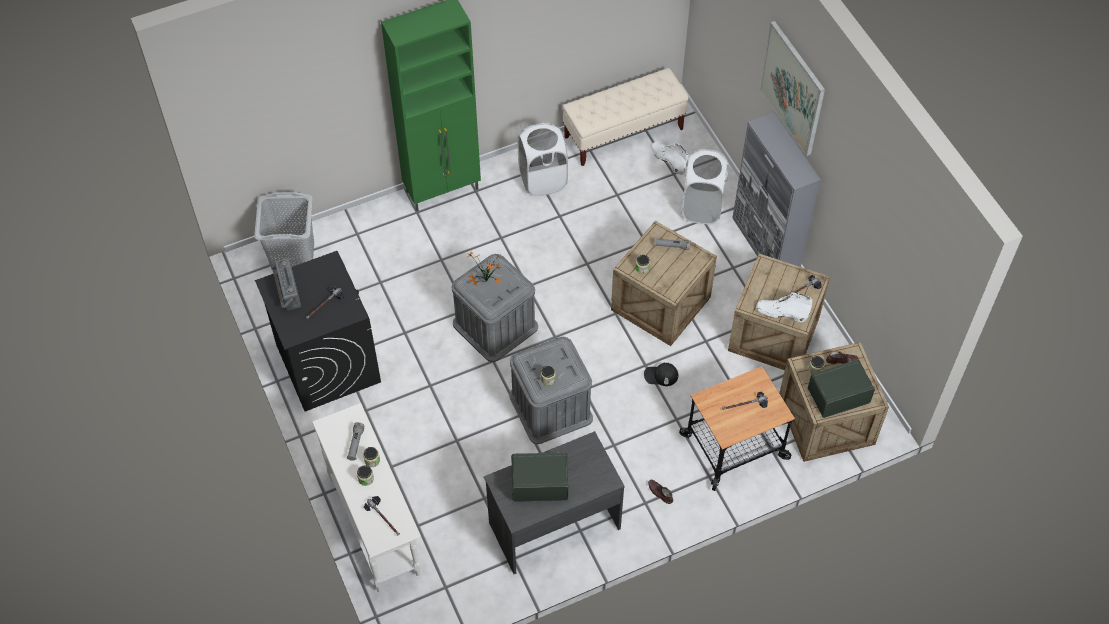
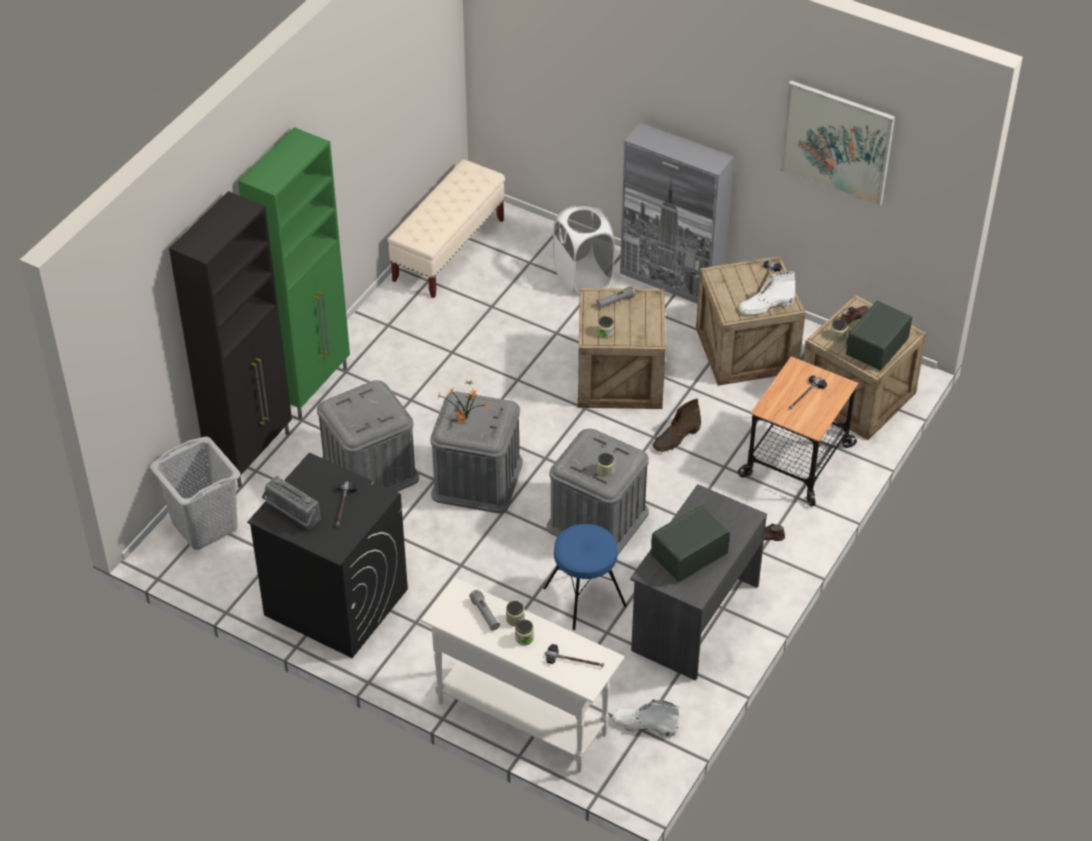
camera: 35 degrees left, 10 degrees down
(365, 219) = (252, 453): none -> black cabinet
(429, 276) = (369, 470): none -> grey storage box
(492, 461) = (584, 597): none -> blue stool
(543, 180) = (405, 329): white laundry basket -> none
(661, 375) = (676, 438): black cap -> brown boot
(668, 159) = (513, 252): white boot -> white boot (644, 725)
(793, 88) = (663, 78): picture -> picture (837, 142)

